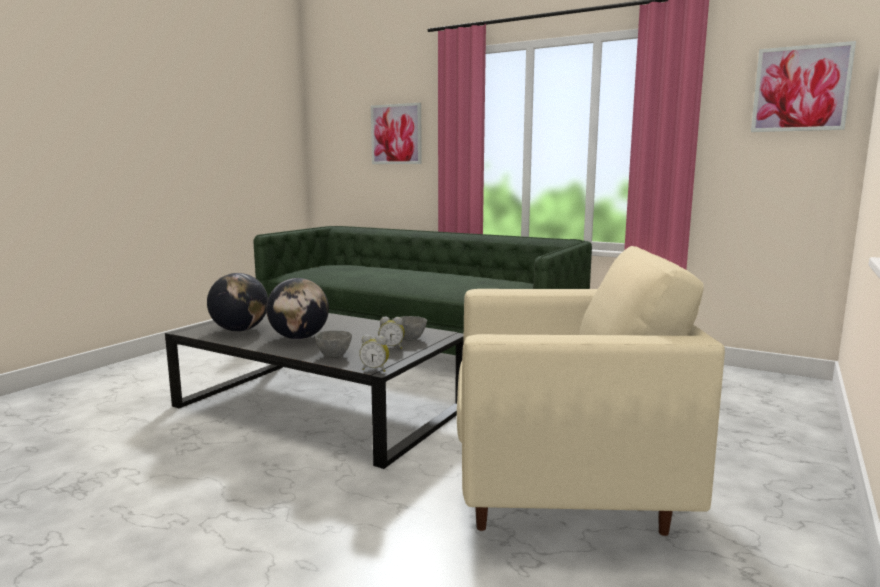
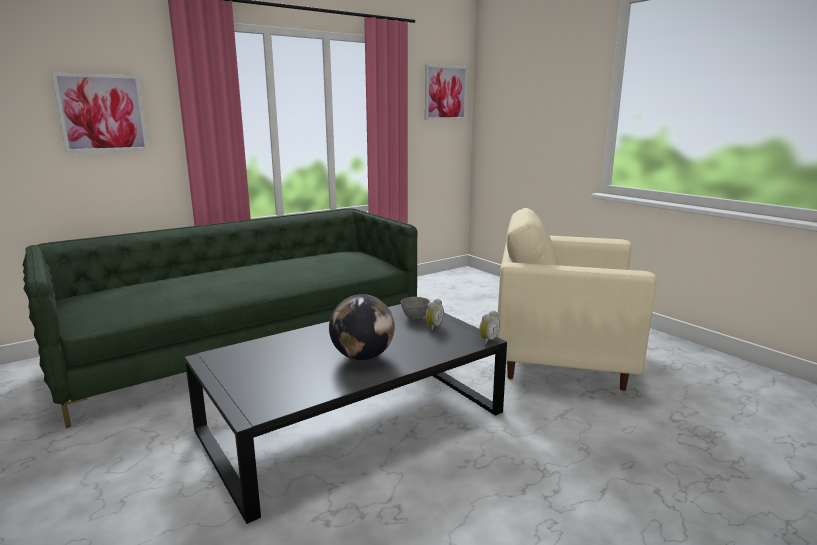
camera: 65 degrees left, 5 degrees up
(240, 330) = (292, 382): globe -> none
(333, 356) = (438, 350): grey bowl -> none
(563, 491) = (561, 363): beige armchair -> beige armchair turned 105 degrees counterclockwise

